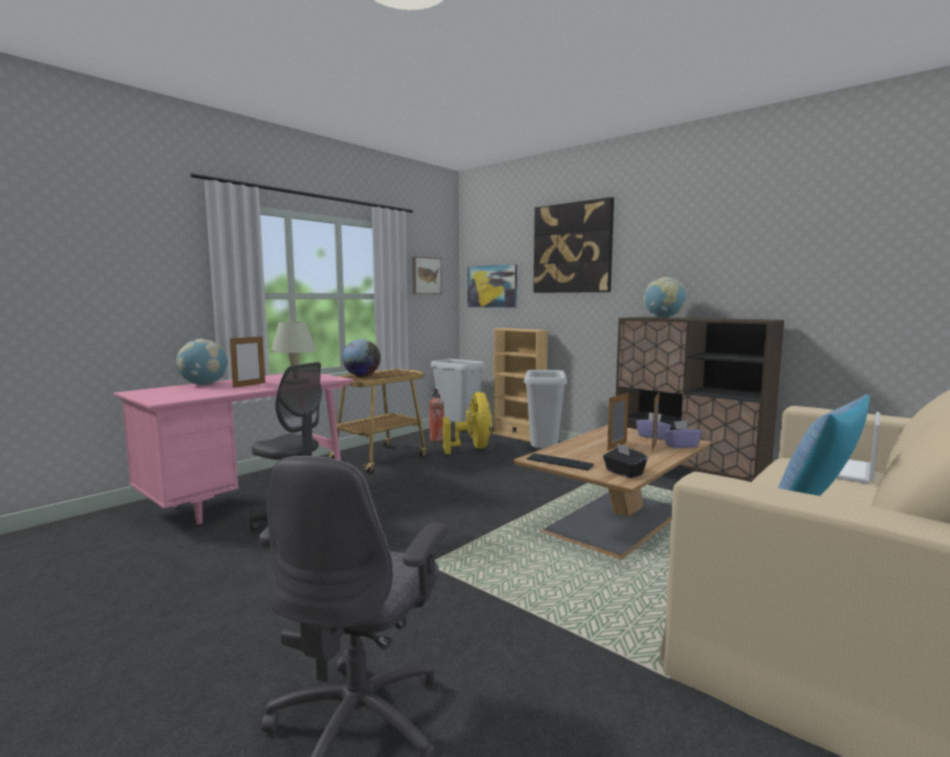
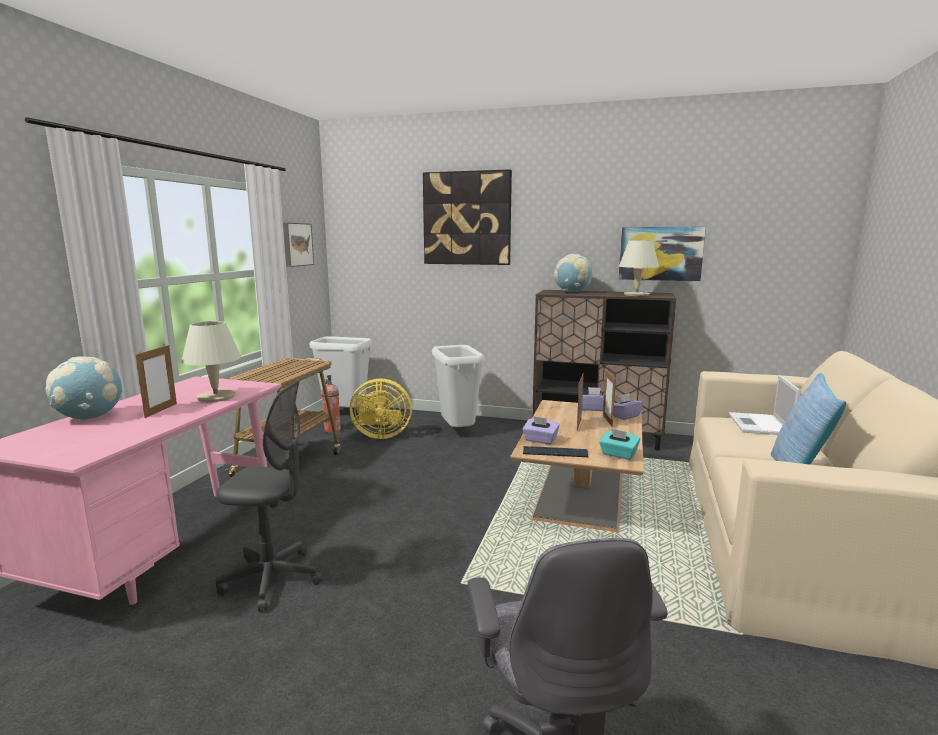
camera: 25 degrees left, 5 degrees up
(362, 376) = (263, 374): globe -> none
(472, 448) = (380, 435): yellow fan -> yellow fan turned 120 degrees clockwise
(492, 286) = (371, 255): picture -> picture (660, 253)
(518, 436) = (414, 413): beige bookcase -> none
(559, 452) = (540, 440): none -> purple tissue box
(623, 473) = (618, 455): black tissue box -> turquoise tissue box
(730, 319) = (637, 295): none -> beige table lamp

